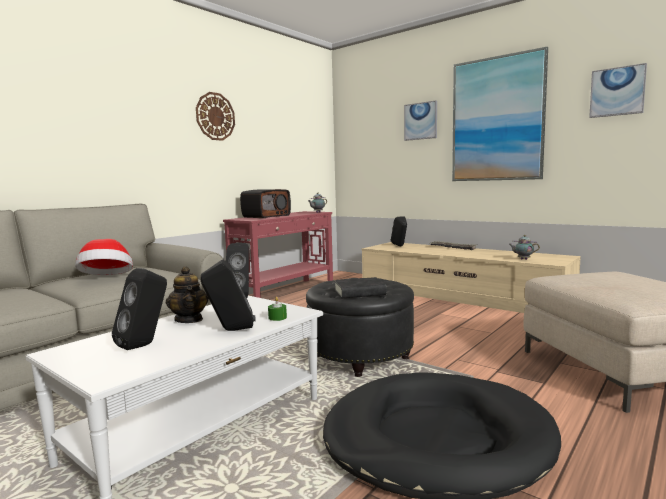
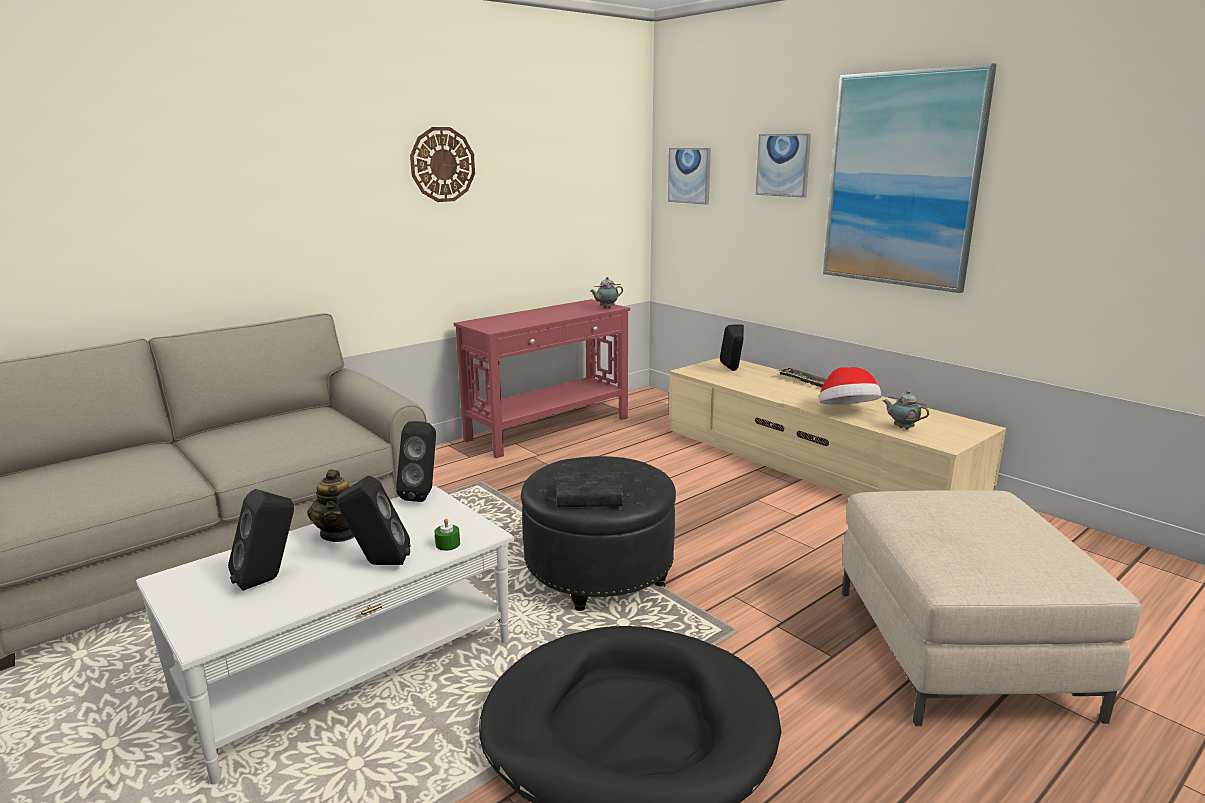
camera: 10 degrees right, 10 degrees up
(107, 279) = (266, 437): hat -> hat (847, 411)
(266, 216) = (521, 317): radio -> none
(617, 91) = (1101, 160): picture -> picture (689, 175)

